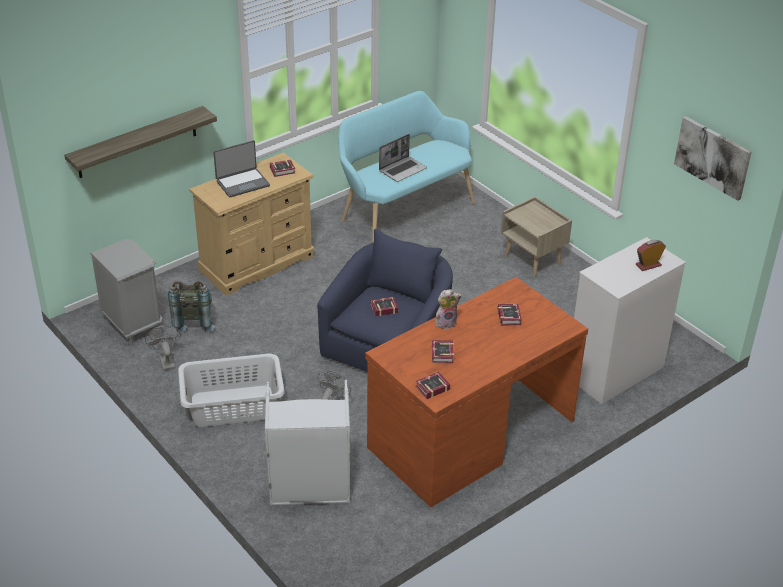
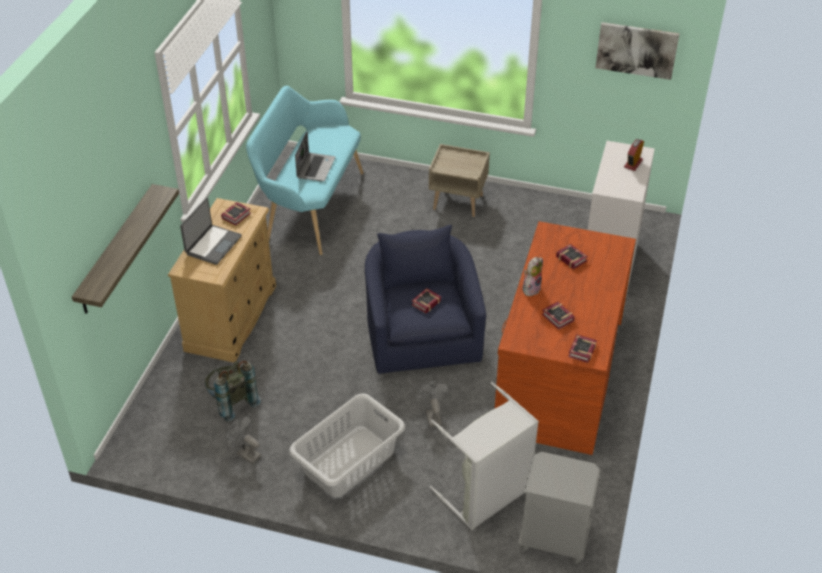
camera: 35 degrees left, 5 degrees up
(133, 325) = (177, 436): grey nightstand -> grey nightstand (553, 539)

